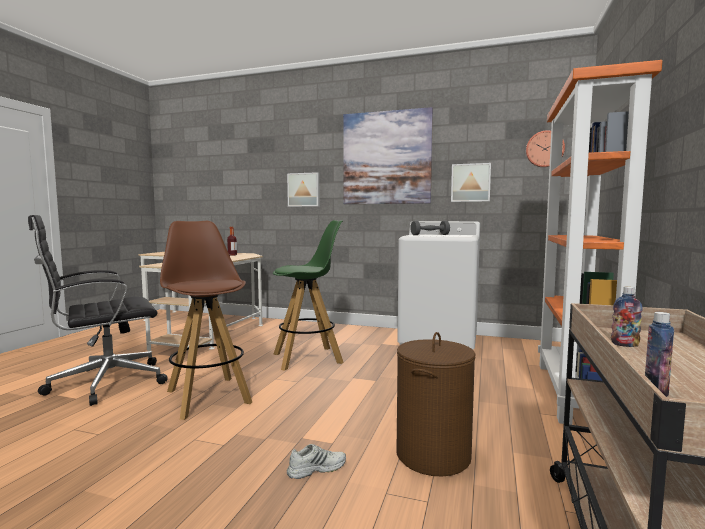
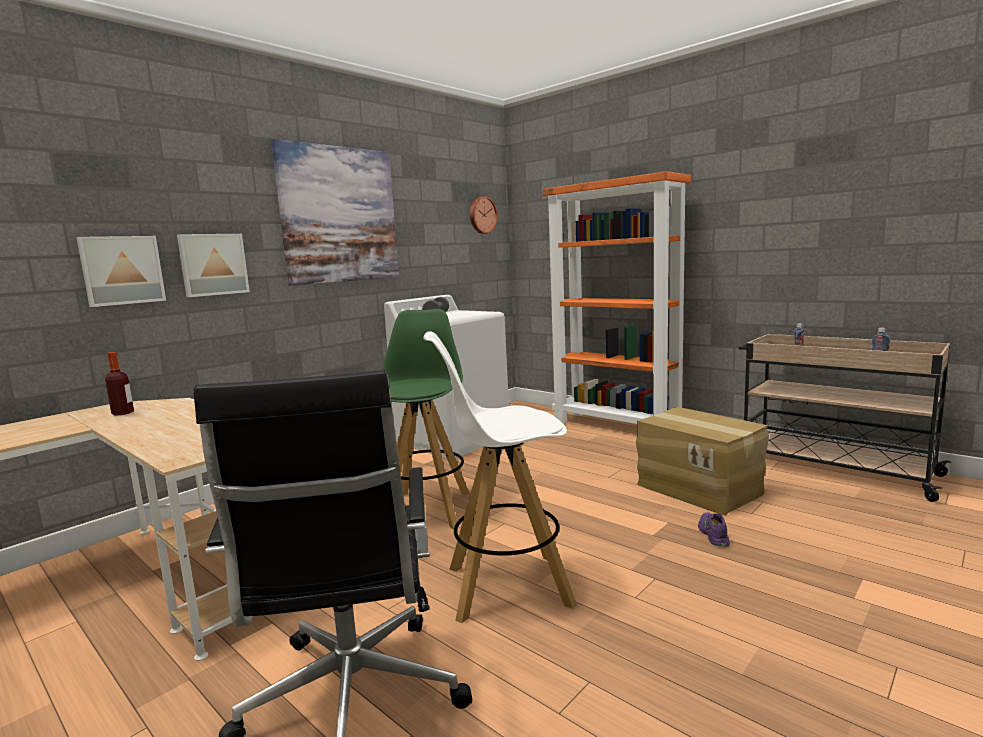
camera: 65 degrees left, 5 degrees up
(208, 396) = (506, 586): brown stool -> white stool
(316, 468) = (712, 534): white shoe -> purple shoe
(433, 455) = (699, 488): brown laundry basket -> cardboard box
(470, 183) = (430, 250): picture -> picture (122, 270)

